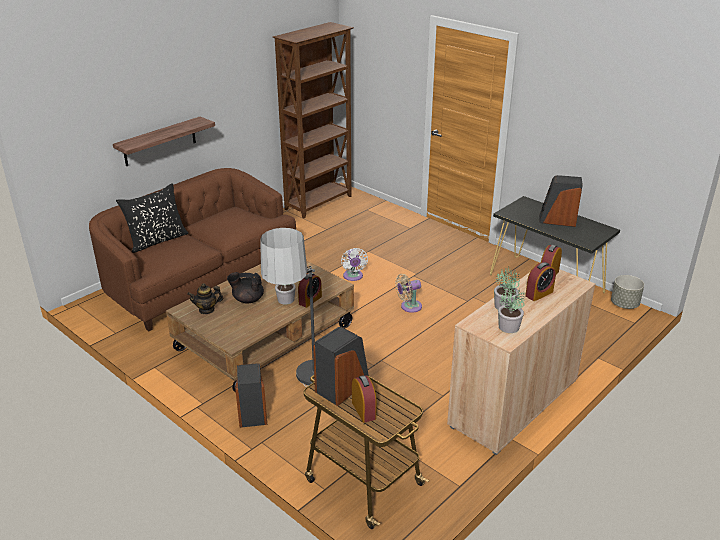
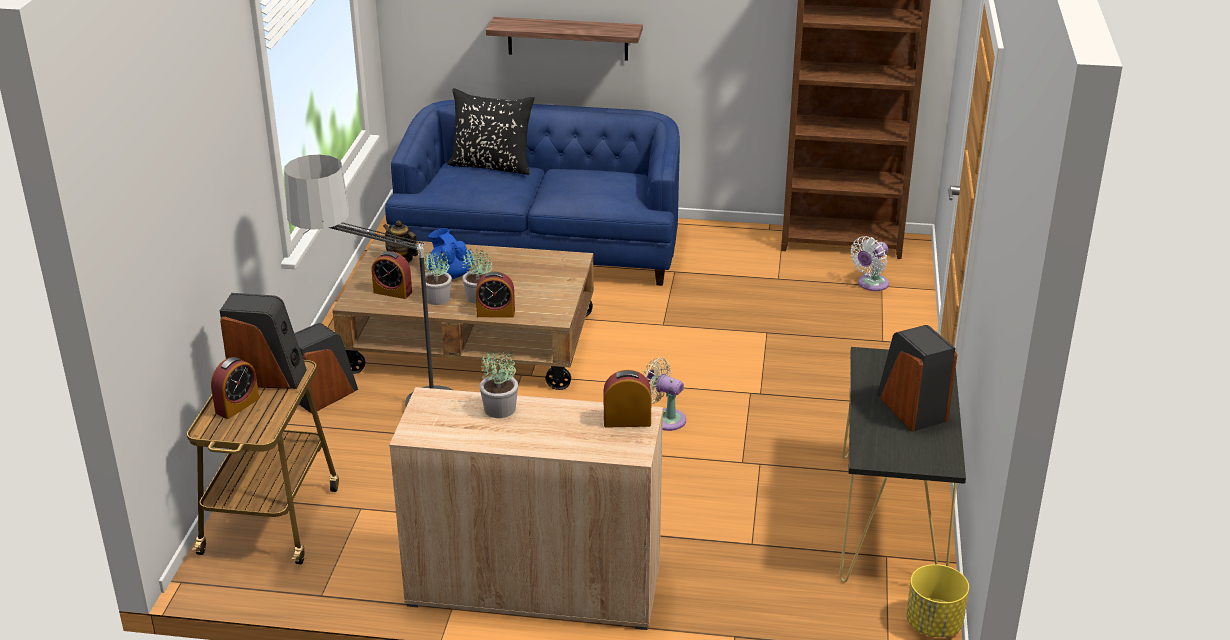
camera: 55 degrees right, 0 degrees up
(199, 278) = (541, 247): brown sofa -> blue sofa
(247, 299) = (450, 274): black teapot -> blue teapot
(353, 277) = (683, 347): white fan -> white fan (871, 284)
(509, 327) = (450, 427): potted plant -> potted plant (438, 298)
(539, 294) = (563, 427): alarm clock -> alarm clock (392, 292)
(624, 304) = (934, 624): grey planter -> yellow planter

